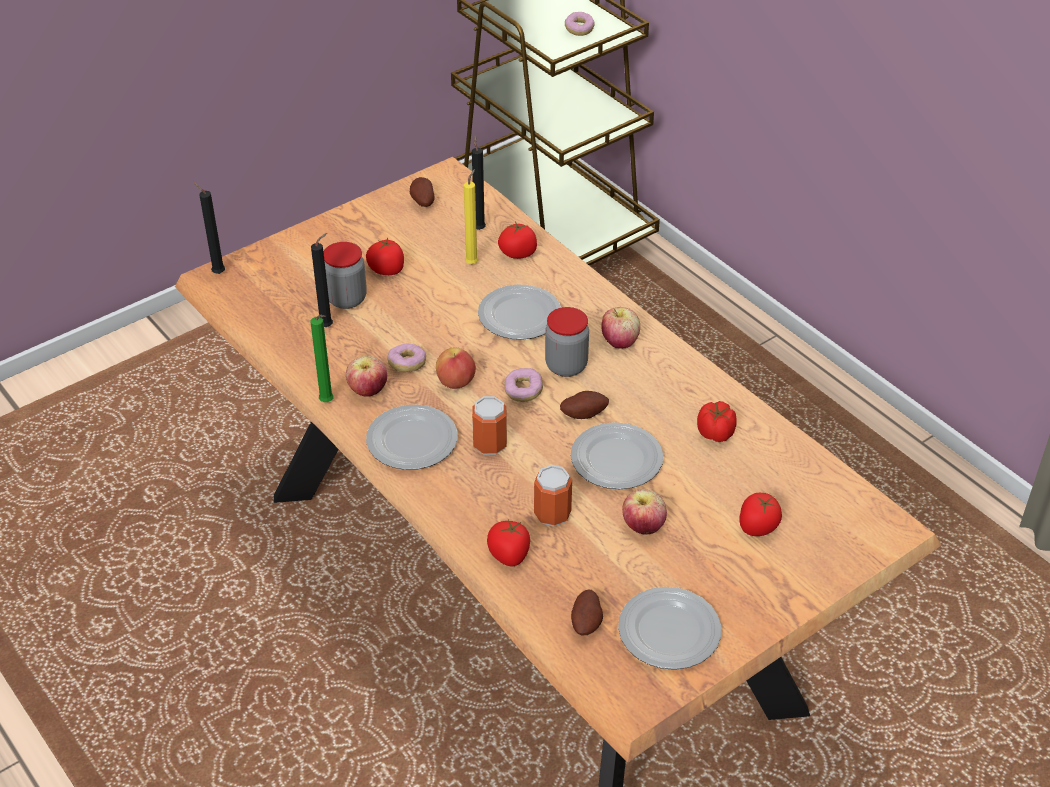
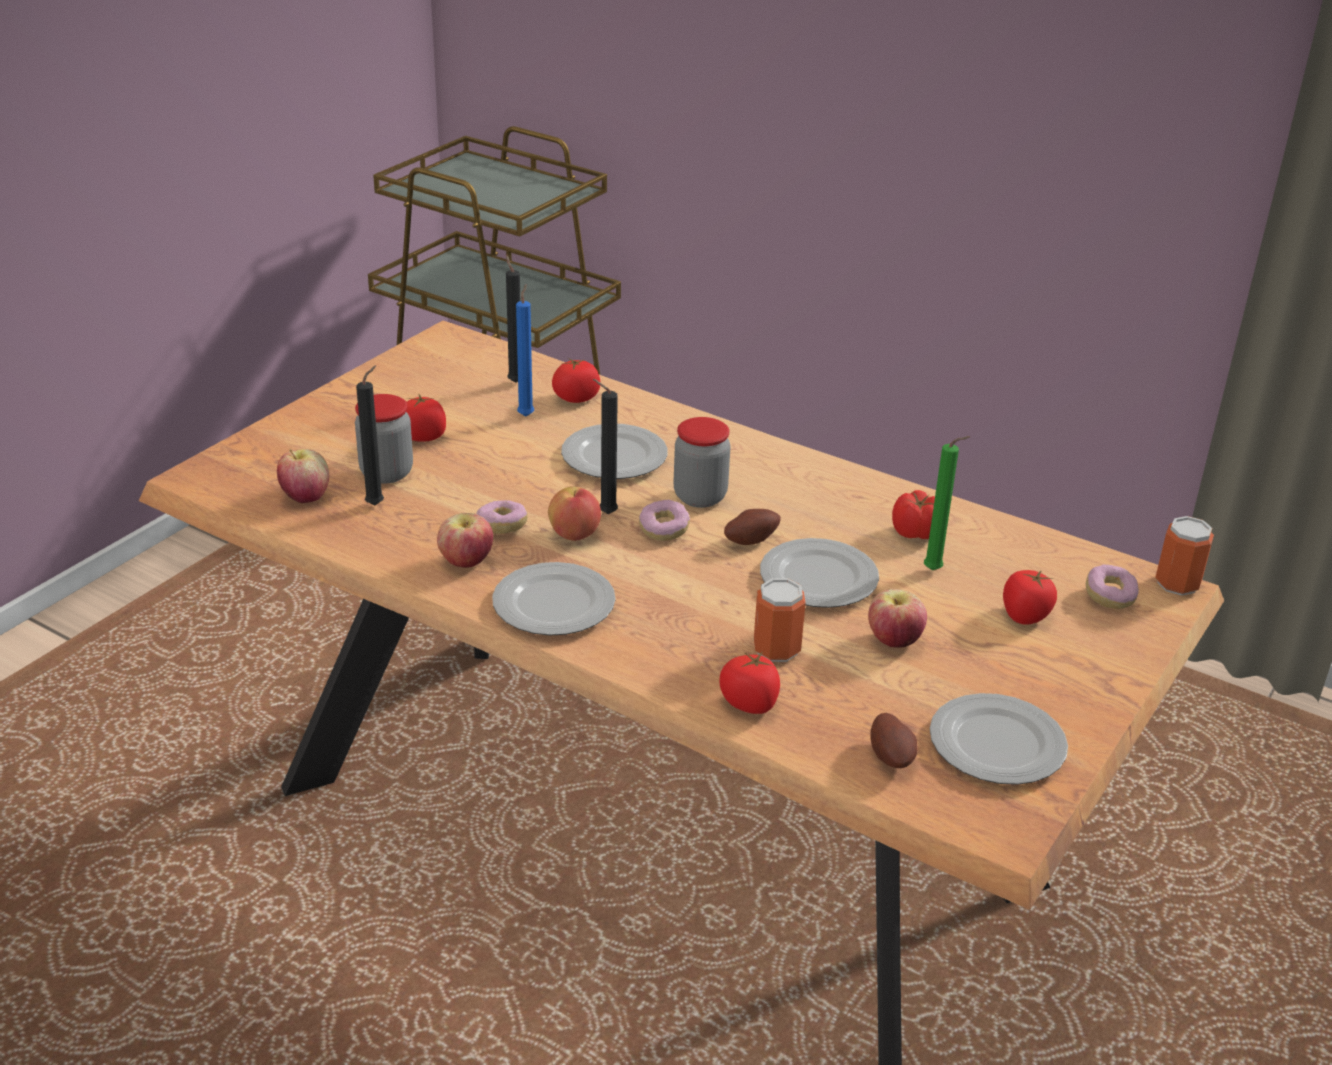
camera: 20 degrees left, 10 degrees down
(217, 273) = (197, 472): black candle -> black candle (605, 513)
(328, 403) = (420, 583): green candle -> green candle (935, 571)
(422, 201) = (430, 366): potato -> none
(473, 263) = (526, 415): yellow candle -> blue candle
(490, 444) = (654, 590): can -> can (1177, 583)
(579, 30) = (527, 193): donut -> donut (1109, 597)
(619, 342) = (748, 464): apple -> apple (305, 497)

